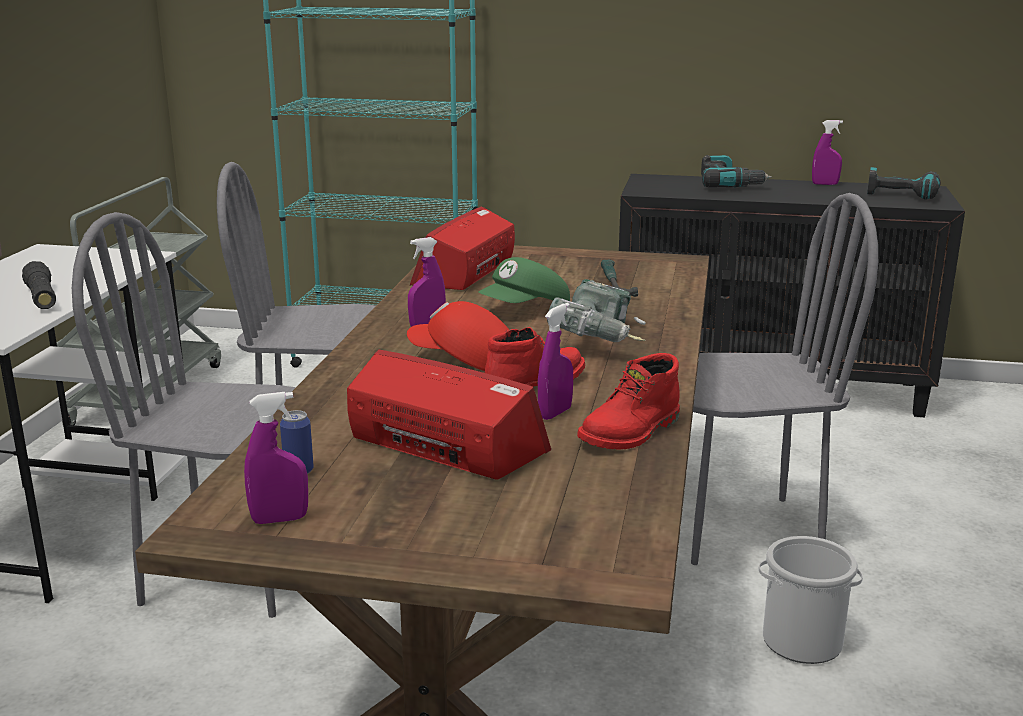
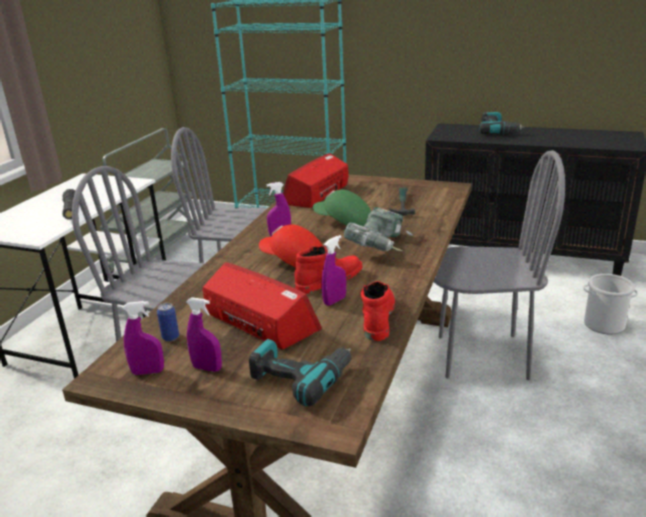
camera: 10 degrees right, 5 degrees up
(526, 309) = (343, 222): green cap -> green cap turned 60 degrees clockwise
(631, 433) = (377, 317): red boot -> red boot turned 135 degrees clockwise
(803, 641) = (504, 434): bucket -> bucket (604, 324)
(825, 184) = (561, 130): purple spray bottle -> purple spray bottle (207, 368)
(903, 193) = (611, 137): power drill -> power drill (301, 377)

